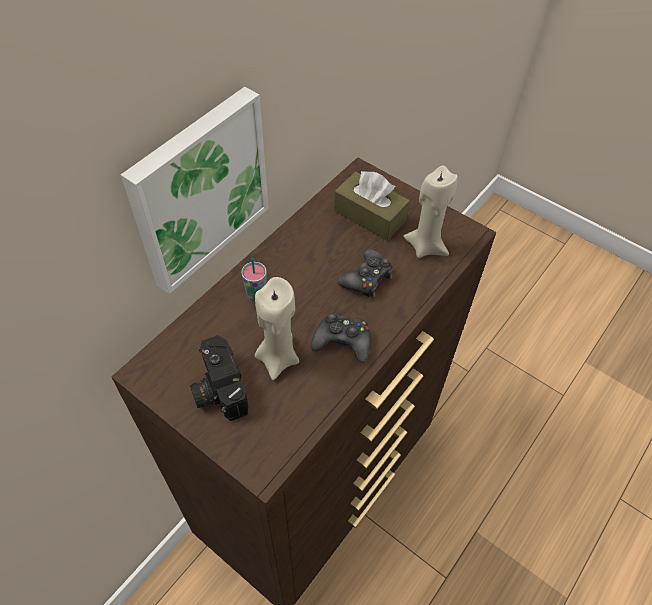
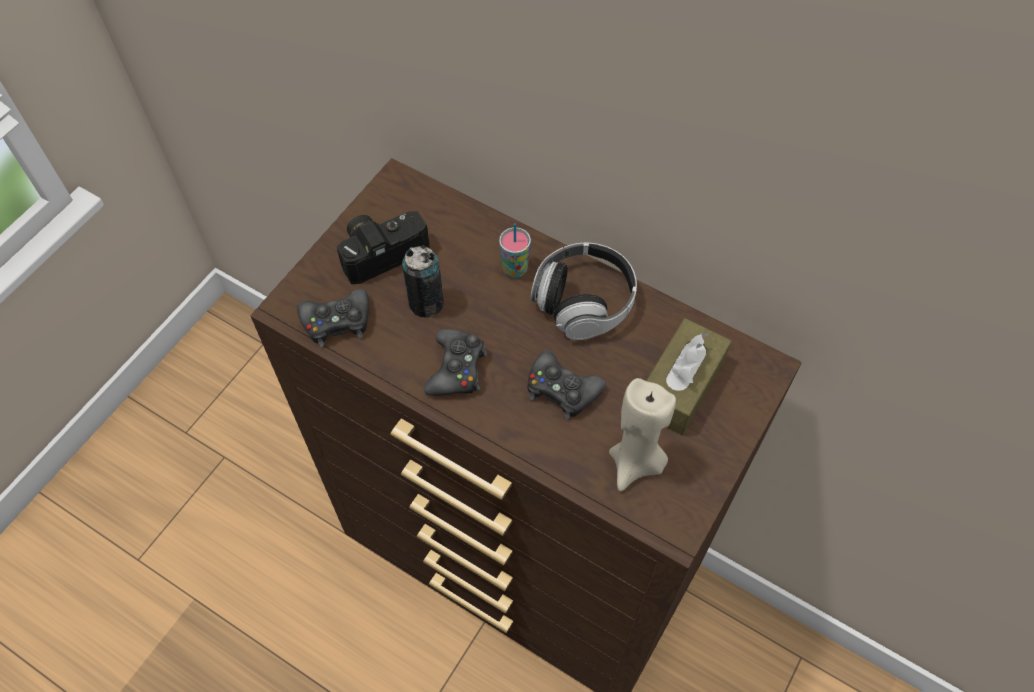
camera: 85 degrees right, 5 degrees up
(198, 189) = (553, 123): picture -> none
(278, 358) = (426, 303): beige candle -> can
(285, 427) = (337, 322): none -> black game controller
(294, 257) = (583, 302): none -> headphones

